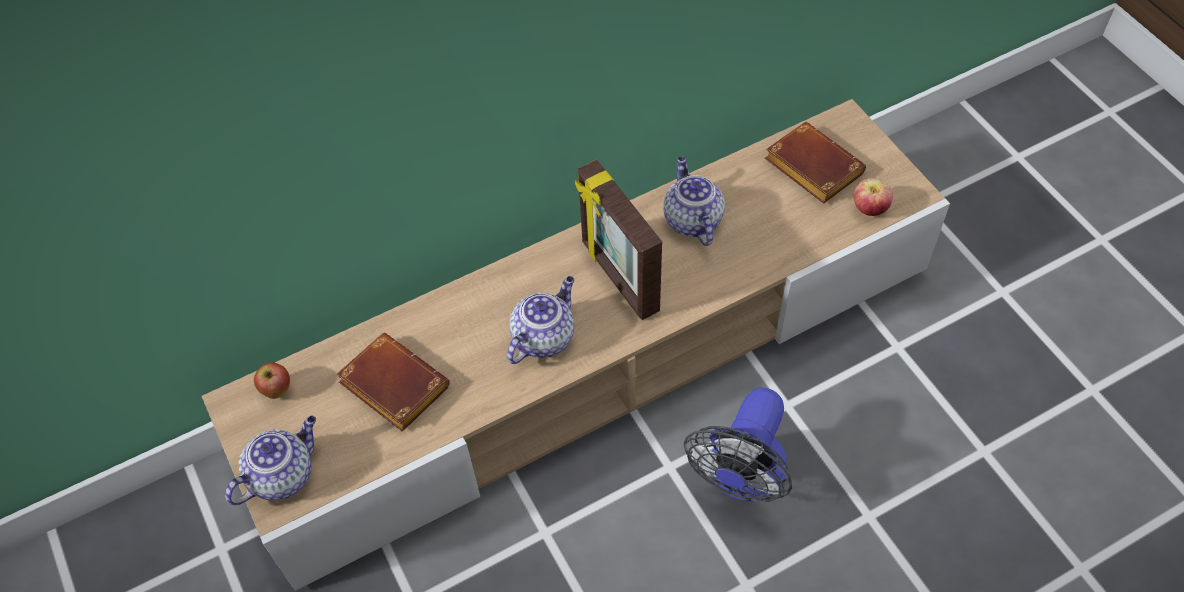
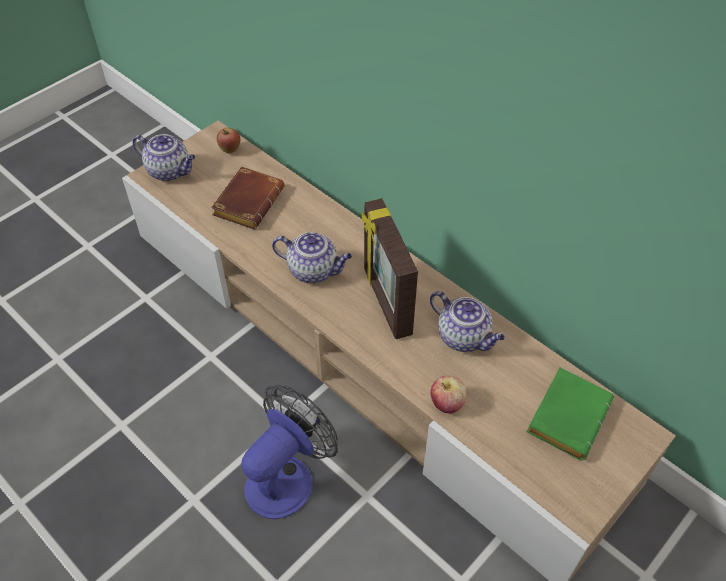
camera: 70 degrees right, 5 degrees down
(618, 277) = (386, 302): picture frame -> picture frame turned 60 degrees counterclockwise
(691, 220) = (464, 337): teapot -> teapot turned 75 degrees clockwise
(742, 478) = (287, 476): fan -> fan turned 120 degrees clockwise
(810, 168) = (566, 414): brown book -> green book
(869, 209) = (541, 474): apple -> apple (446, 404)

